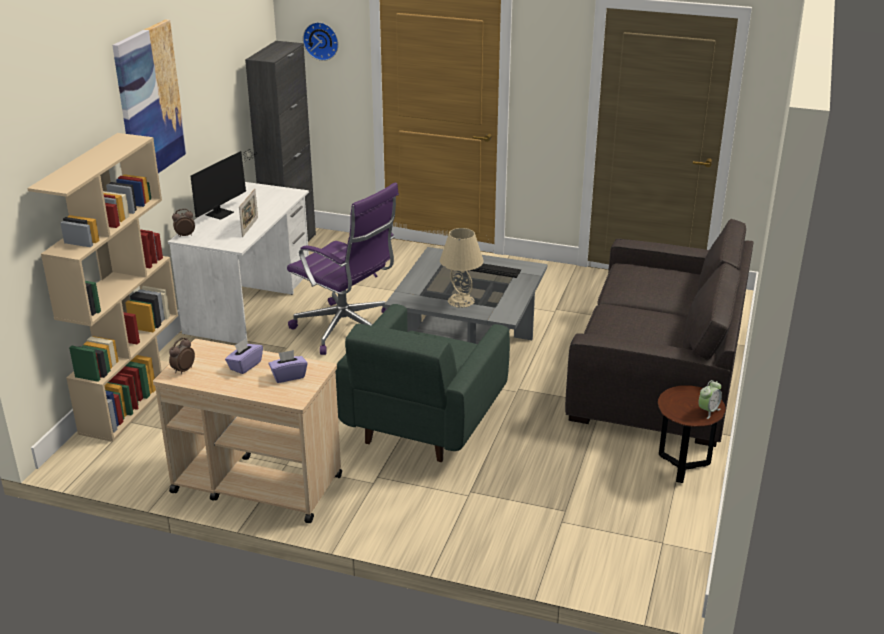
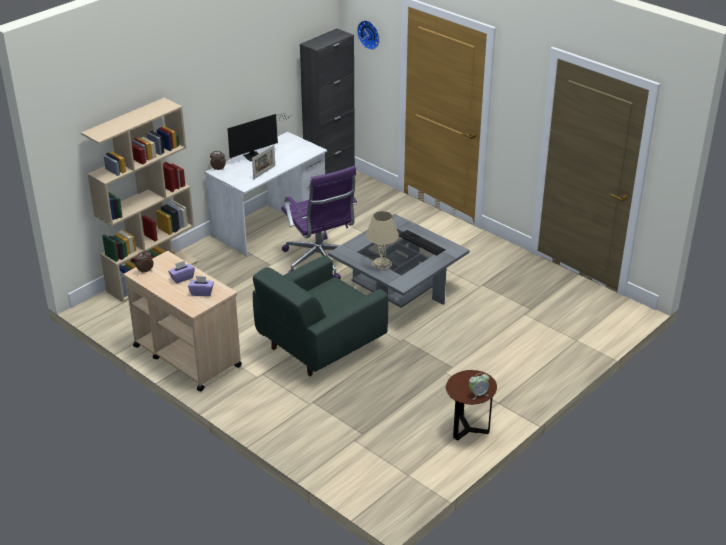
camera: 25 degrees right, 5 degrees up
(149, 102) = (198, 76): picture -> none
(658, 371) = (516, 354): grey sofa -> none

